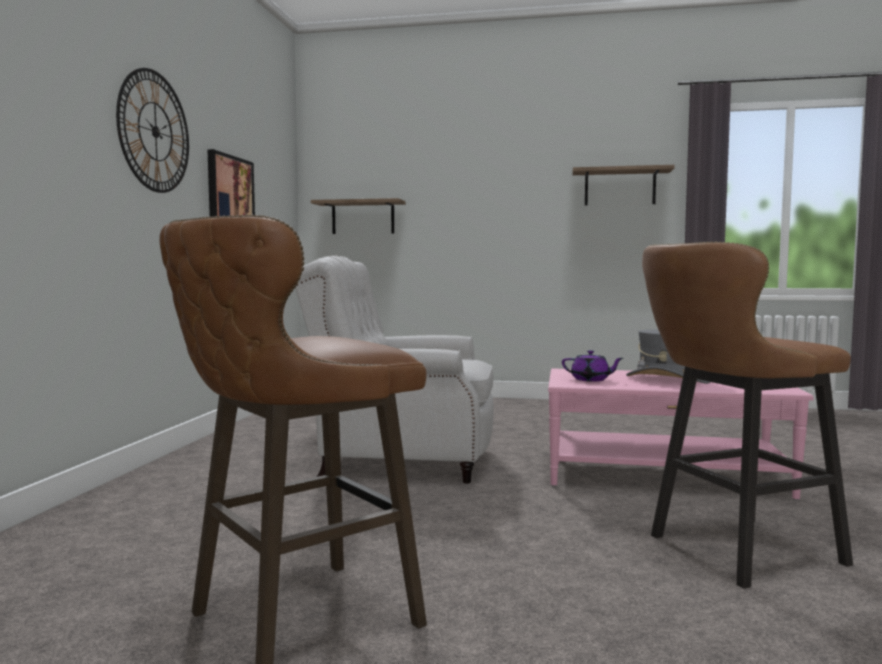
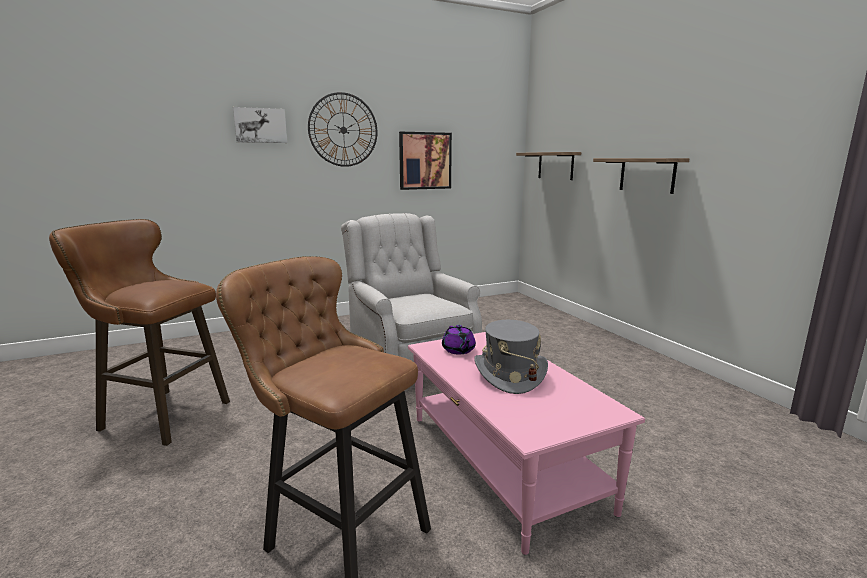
camera: 55 degrees right, 10 degrees up
(56, 94) = (260, 125): none -> picture
(620, 187) = (772, 136): shelf -> shelf (647, 175)

